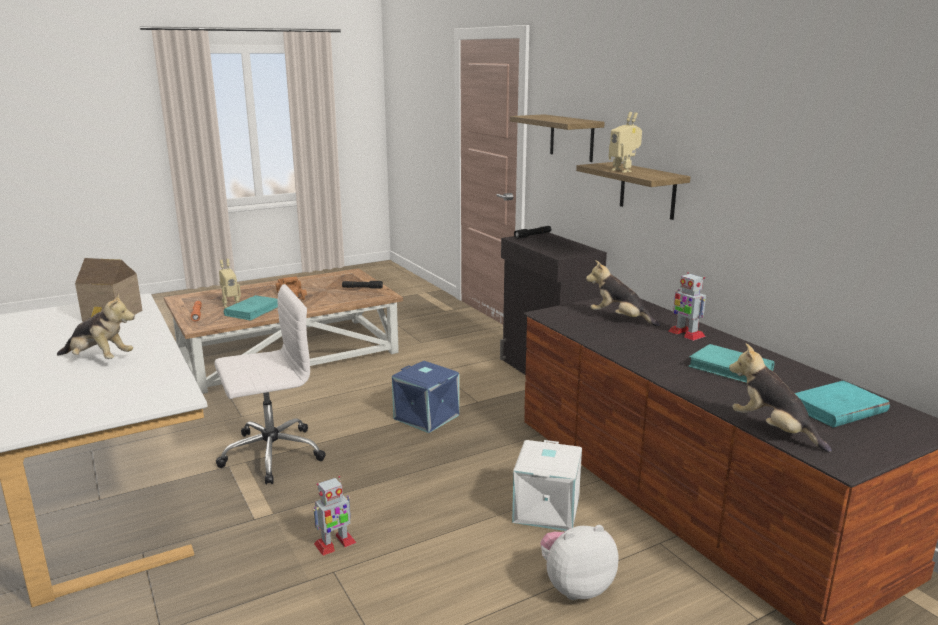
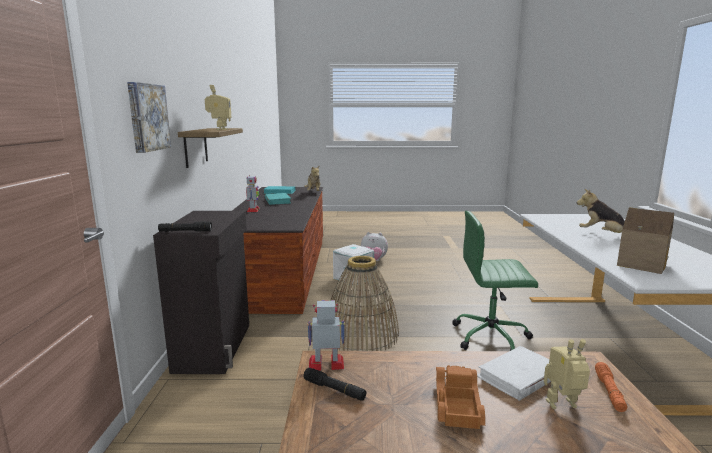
camera: 150 degrees left, 5 degrees down
(253, 310) = (519, 376): turquoise book -> white book
(270, 454) = (492, 337): white office chair -> green office chair
(334, 543) = (459, 288): toy robot -> toy robot (326, 364)
(427, 416) = (361, 335): blue storage box -> basket
(571, 138) = (147, 117): shelf -> picture
(619, 319) = (262, 219): plush toy -> none

